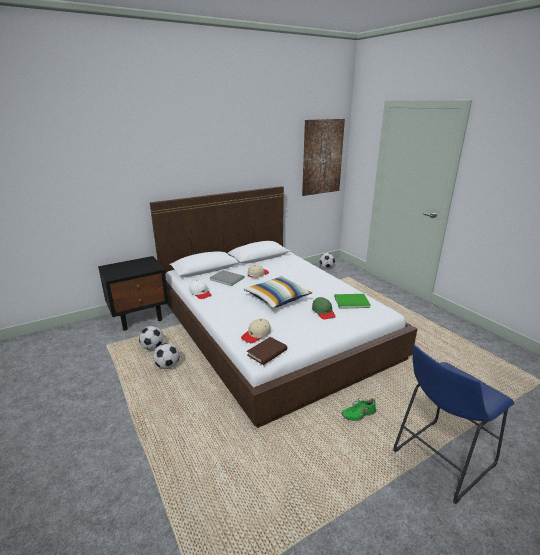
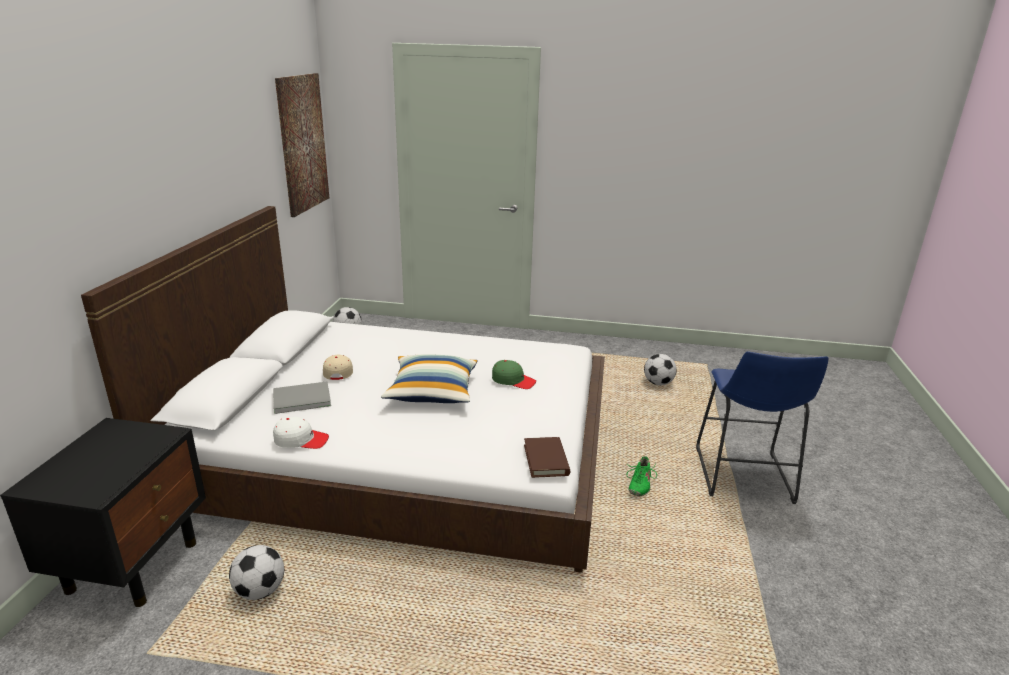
camera: 50 degrees left, 0 degrees up
(167, 366) = (339, 596): football -> football (658, 383)
(256, 335) = (496, 447): beige cap -> none
(350, 301) = (517, 354): green book -> none

